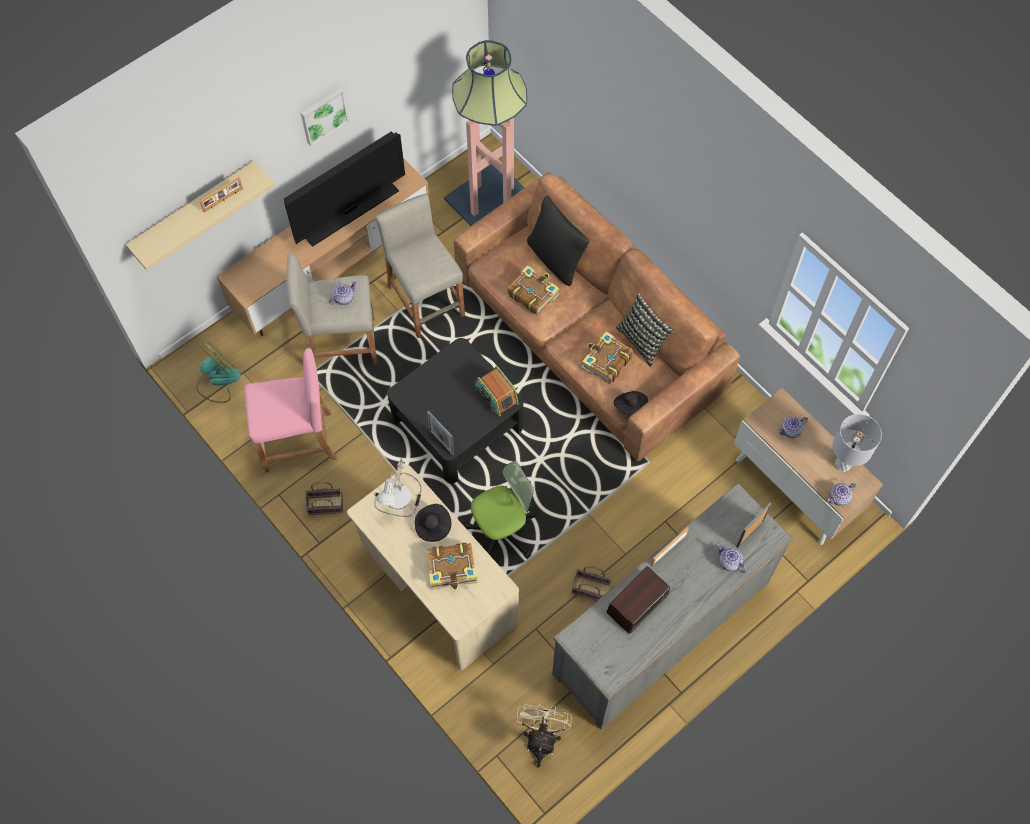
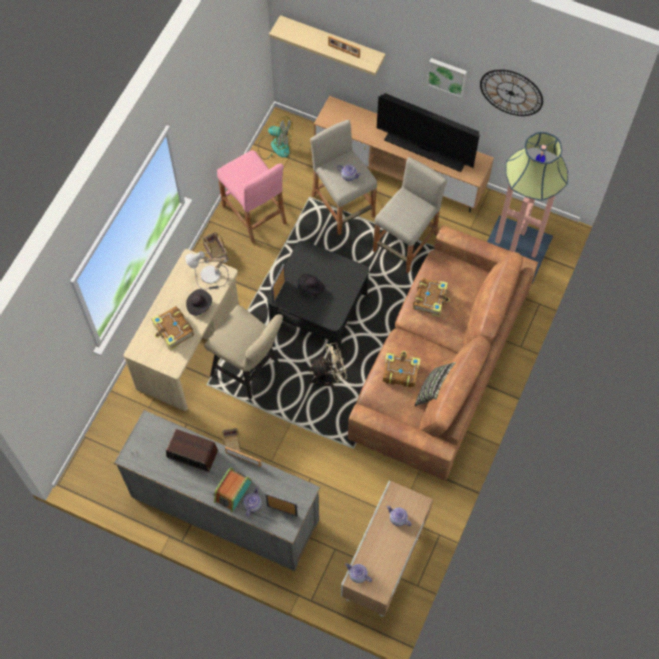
camera: 65 degrees right, 0 degrees up
(389, 62) = (511, 92): none -> wall clock
(496, 395) = (333, 310): radio -> radio (232, 491)
(502, 531) = (249, 371): office chair -> beige stool
(542, 738) = (109, 461): beige fan -> beige fan (328, 377)
(556, 259) = (471, 303): black pillow -> none
(630, 405) = (372, 404): black hat -> black hat (311, 288)
(843, 464) = (388, 568): grey table lamp -> none

